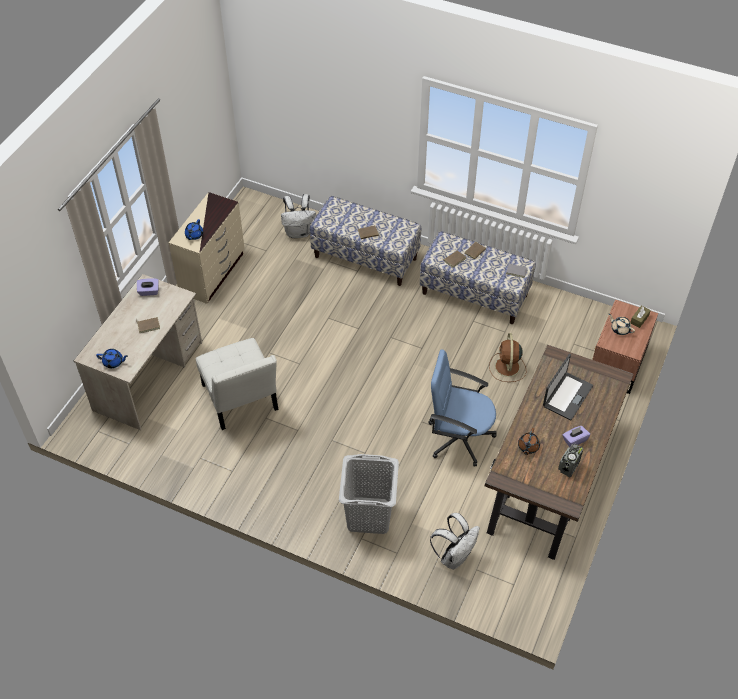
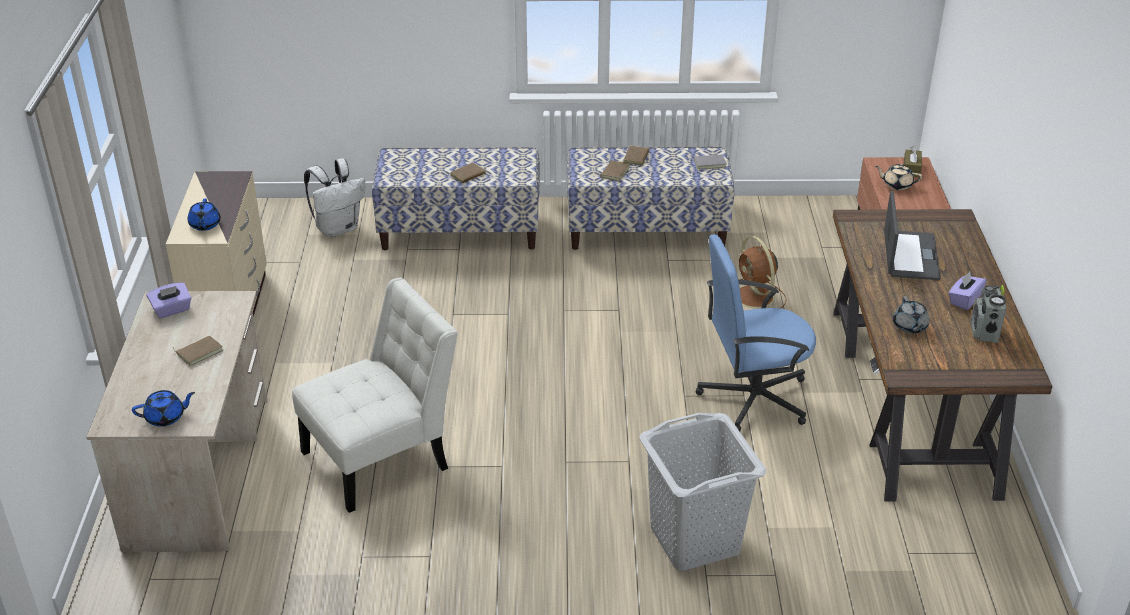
camera: 25 degrees left, 15 degrees down
(241, 401) = (382, 457): white chair -> white chair turned 75 degrees counterclockwise
(454, 556) = (863, 547): white backpack -> none
(528, 447) = (909, 326): brown teapot -> grey teapot

